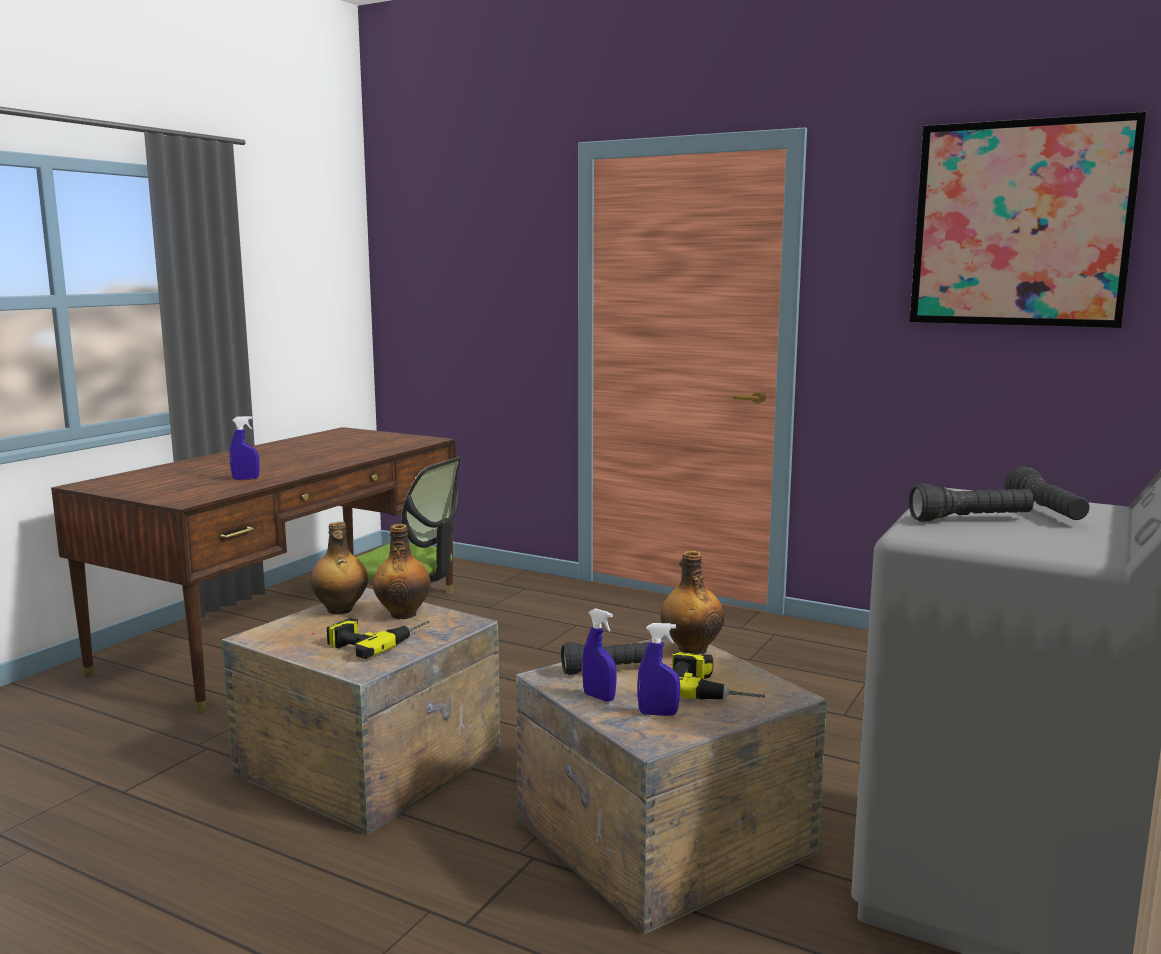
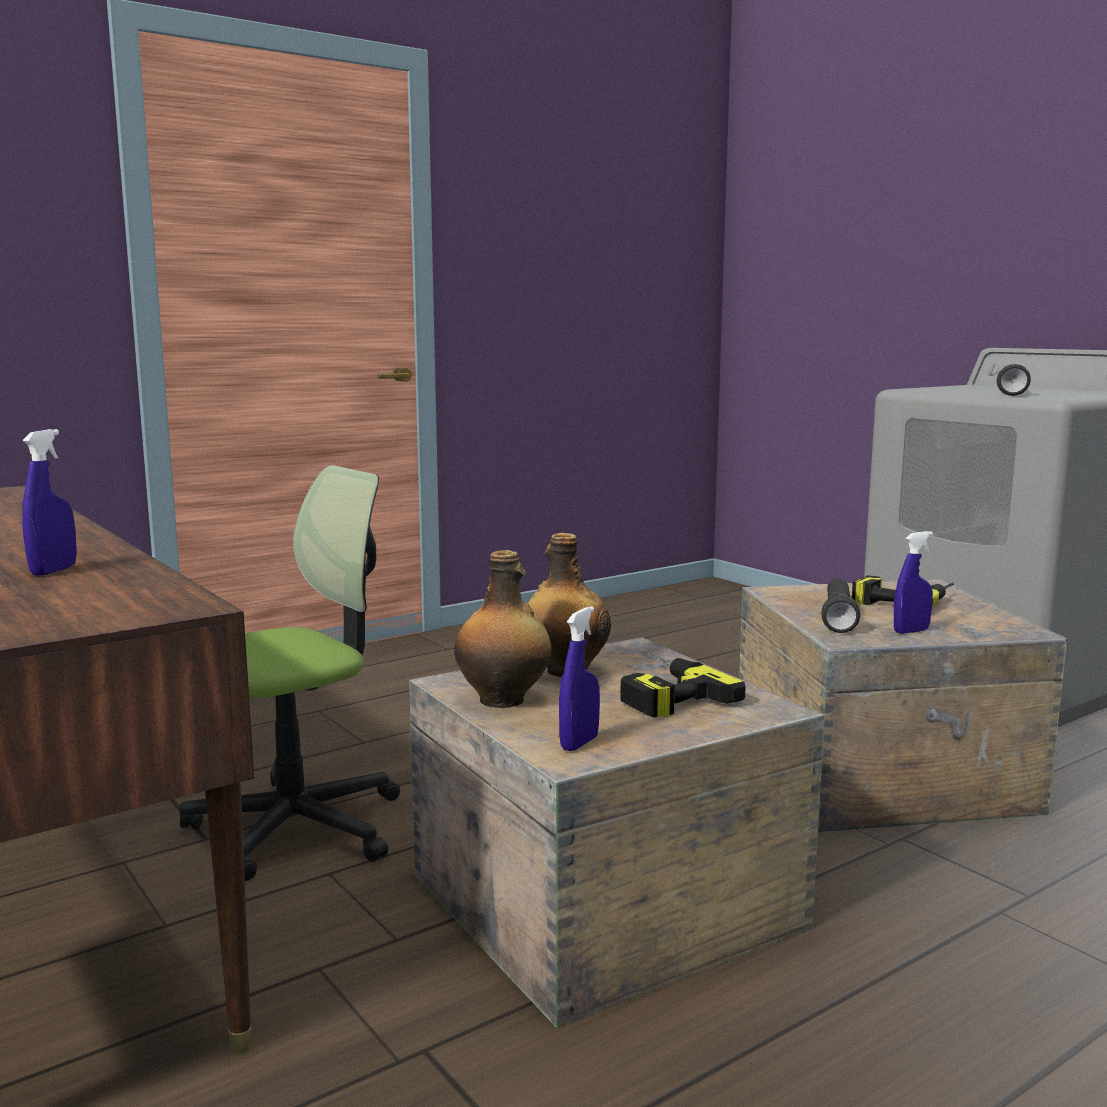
camera: 65 degrees left, 0 degrees up
(658, 714) = (959, 620): blue spray bottle -> blue spray bottle (579, 743)
(691, 649) = (799, 591): bottle -> none
(1020, 224) = (613, 186): picture -> none
(1045, 512) = (989, 388): black flashlight -> none

